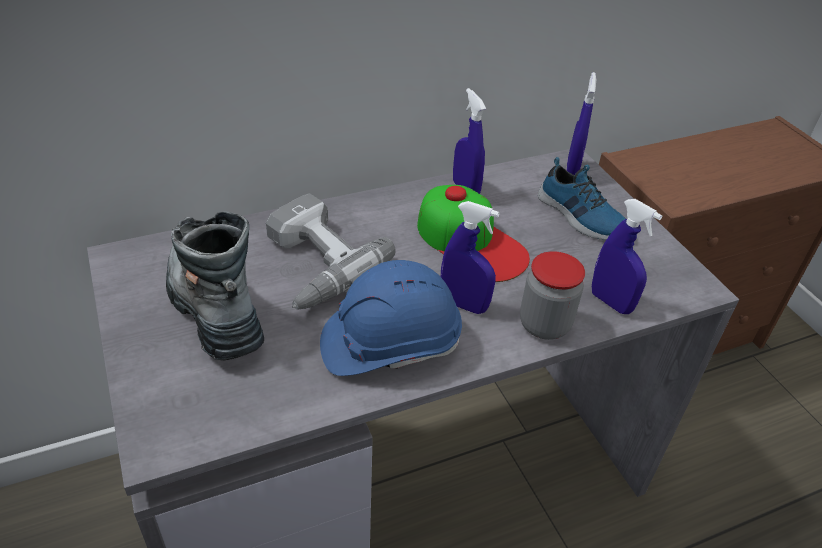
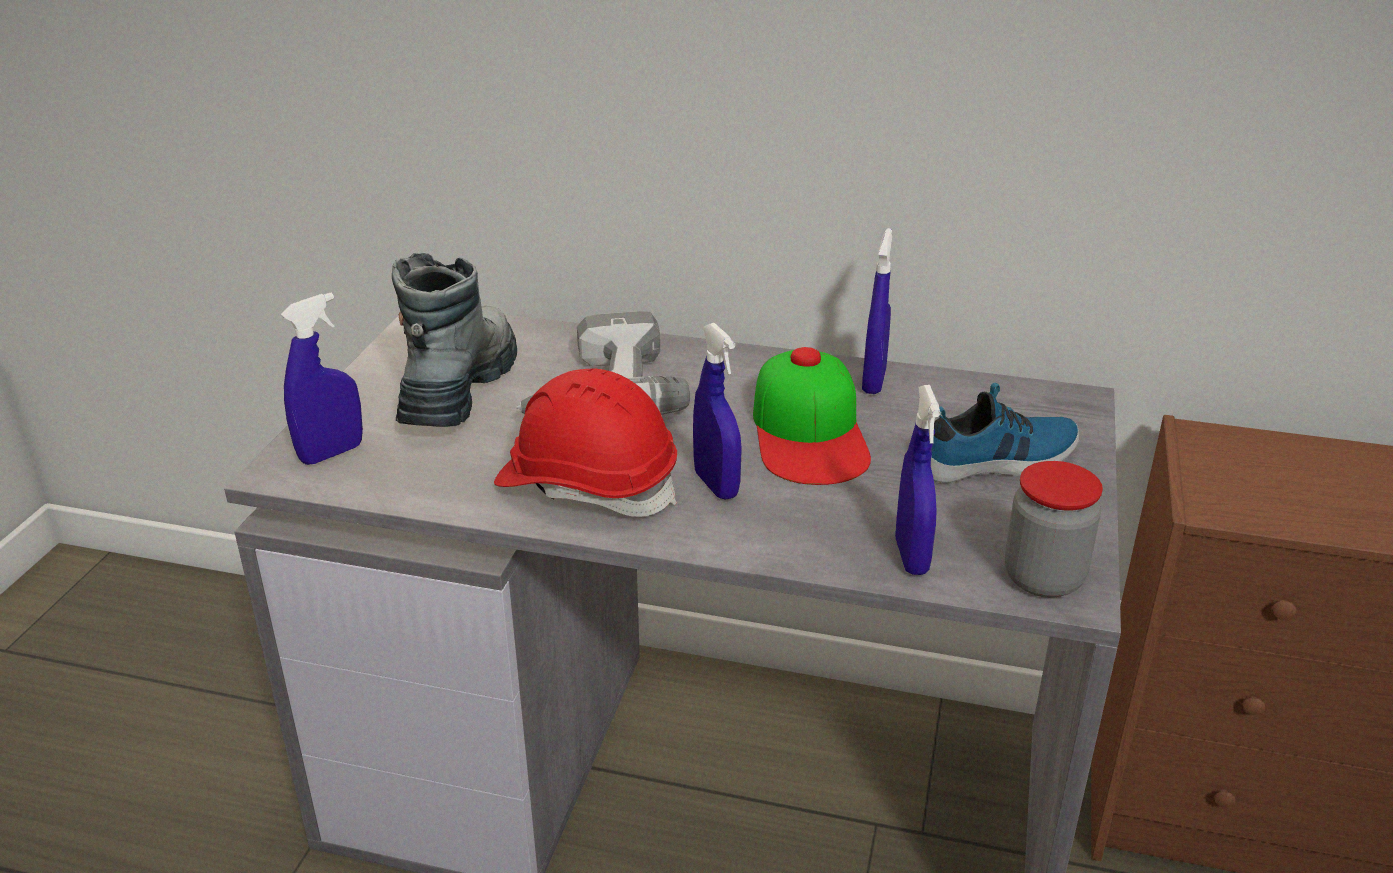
camera: 40 degrees right, 10 degrees down
(389, 343) = (587, 485): blue hard hat -> red hard hat
(544, 325) = (788, 541): jar -> jar (1043, 578)
(572, 171) = (1059, 409): blue spray bottle -> blue spray bottle (331, 453)
(581, 217) = (999, 460): shoe -> shoe turned 105 degrees counterclockwise

